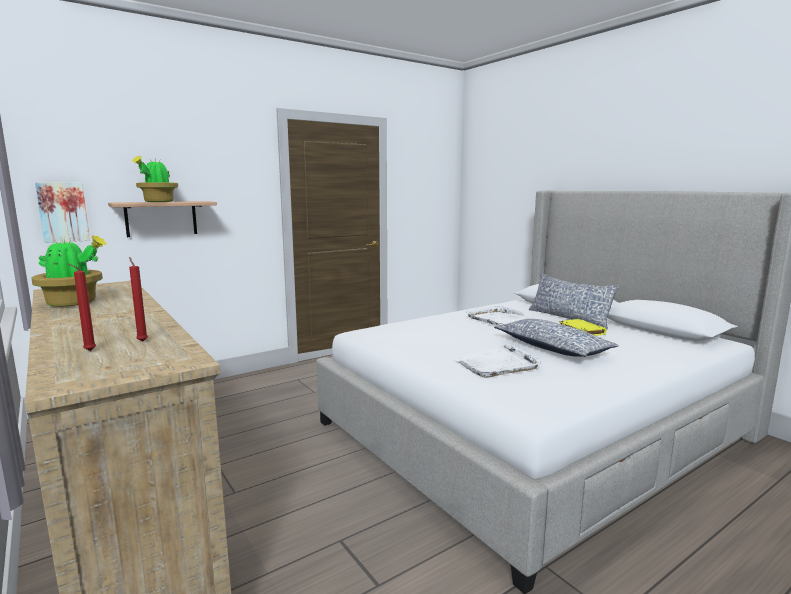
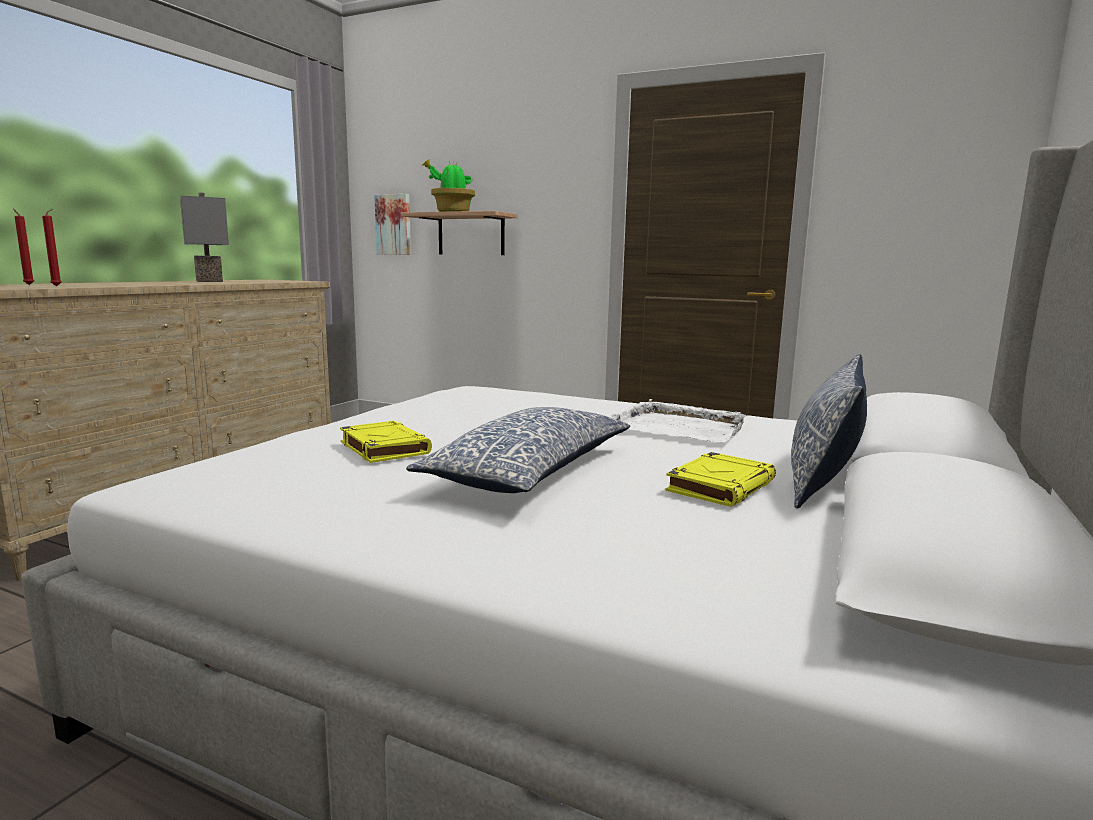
camera: 60 degrees right, 0 degrees up
(74, 303) = (211, 281): potted plant -> grey table lamp
(497, 364) = (383, 448): white tray -> yellow book

